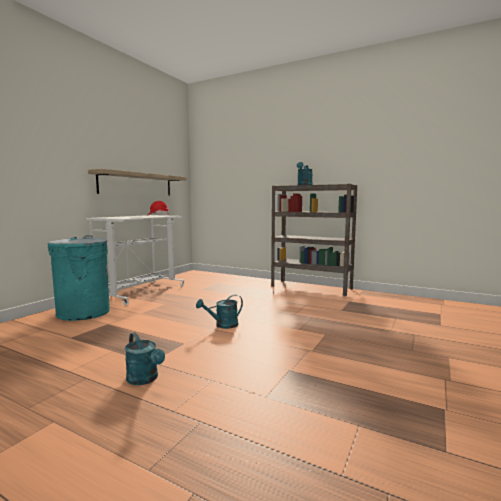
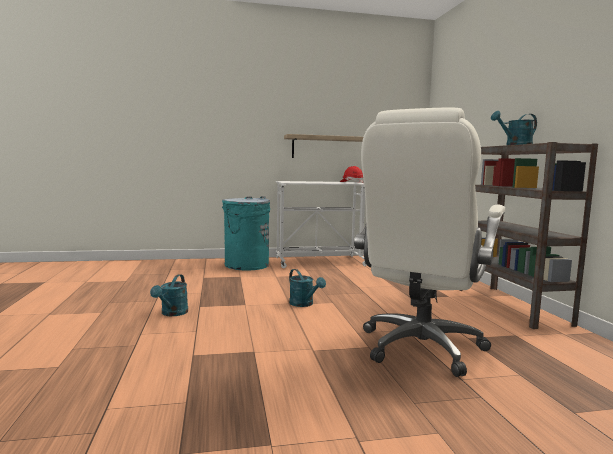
camera: 50 degrees right, 0 degrees up
(222, 325) = (304, 304): turquoise watering can -> turquoise watering can turned 150 degrees counterclockwise
(343, 324) = (420, 348): none -> white office chair

